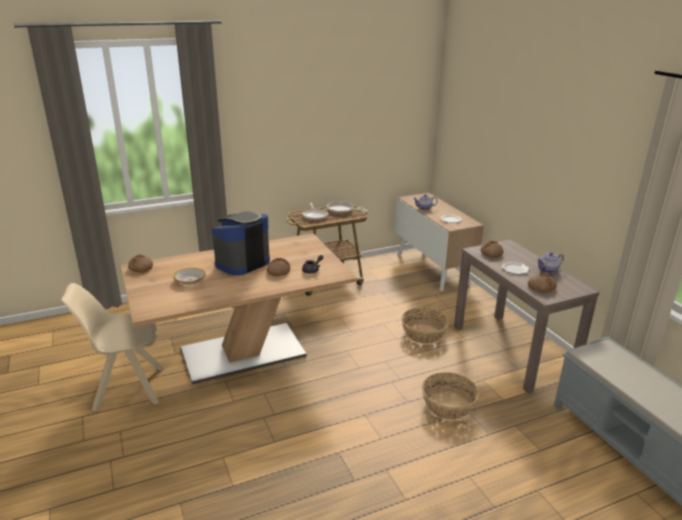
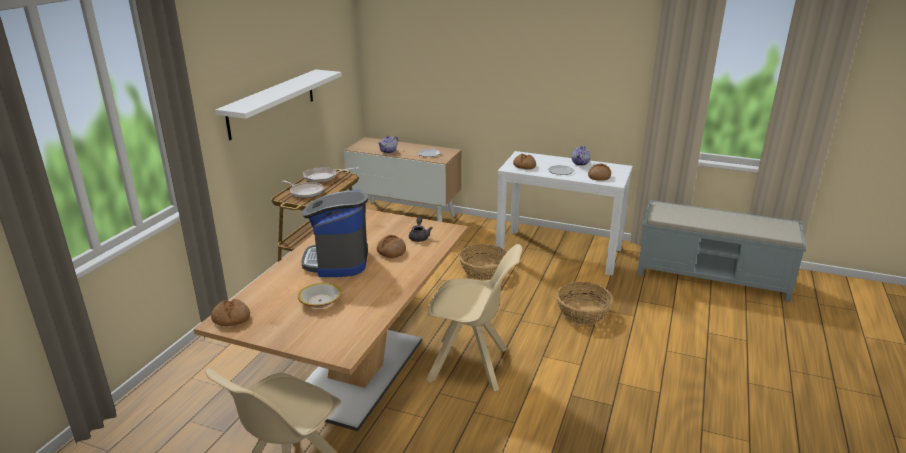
camera: 45 degrees left, 0 degrees up
(309, 389) = (471, 365): none -> beige chair
(313, 142) = (272, 103): none -> white shelf
(512, 350) = (559, 251): brown console table -> white console table

